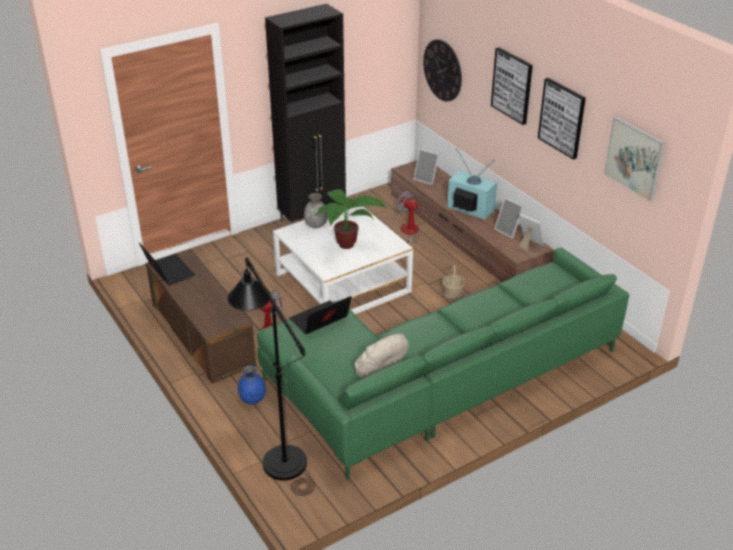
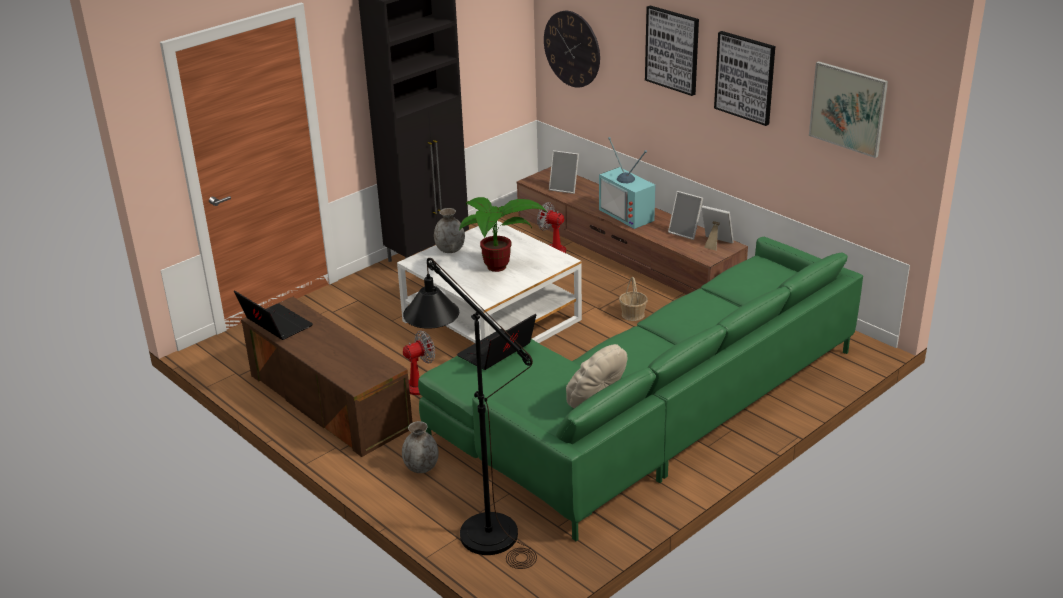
camera: 10 degrees left, 5 degrees down
(252, 399) = (421, 467): blue vase -> grey vase
(469, 209) = (629, 214): television -> television turned 150 degrees counterclockwise

